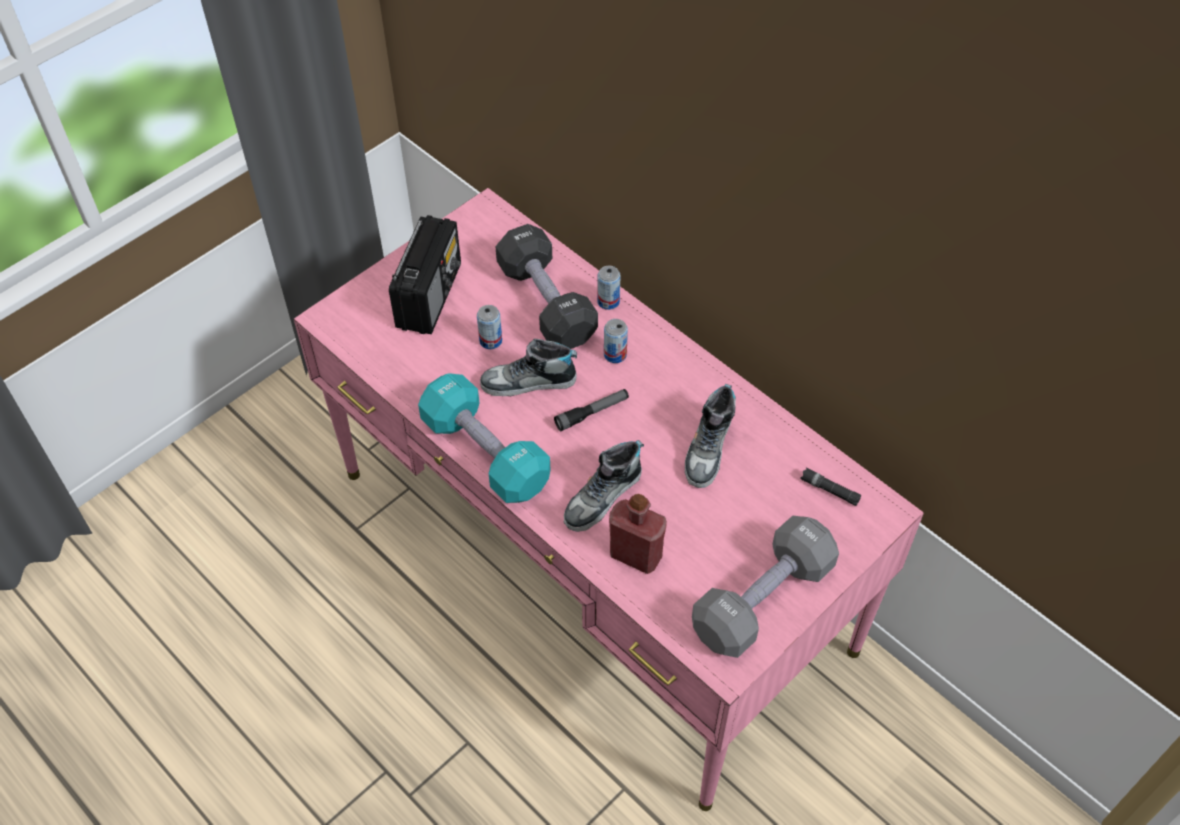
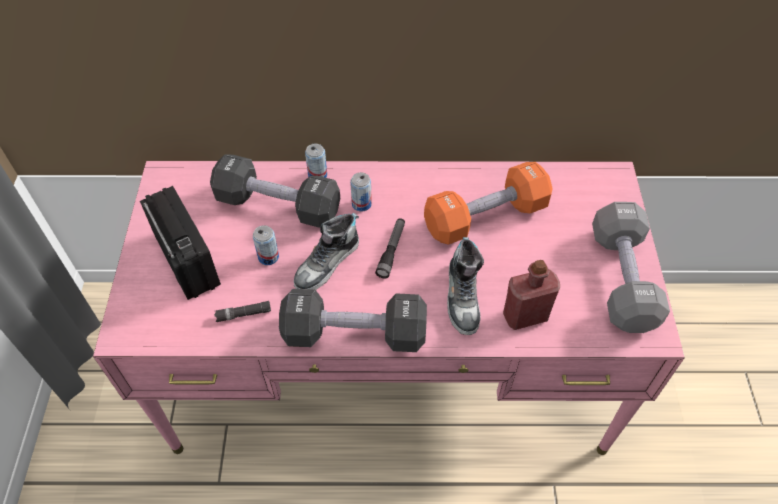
camera: 45 degrees left, 0 degrees up
(485, 453) = (354, 333): turquoise dumbbell -> black dumbbell
(709, 449) = (485, 217): shoe -> orange dumbbell
(829, 490) = (575, 187): black flashlight -> black flashlight (243, 314)

